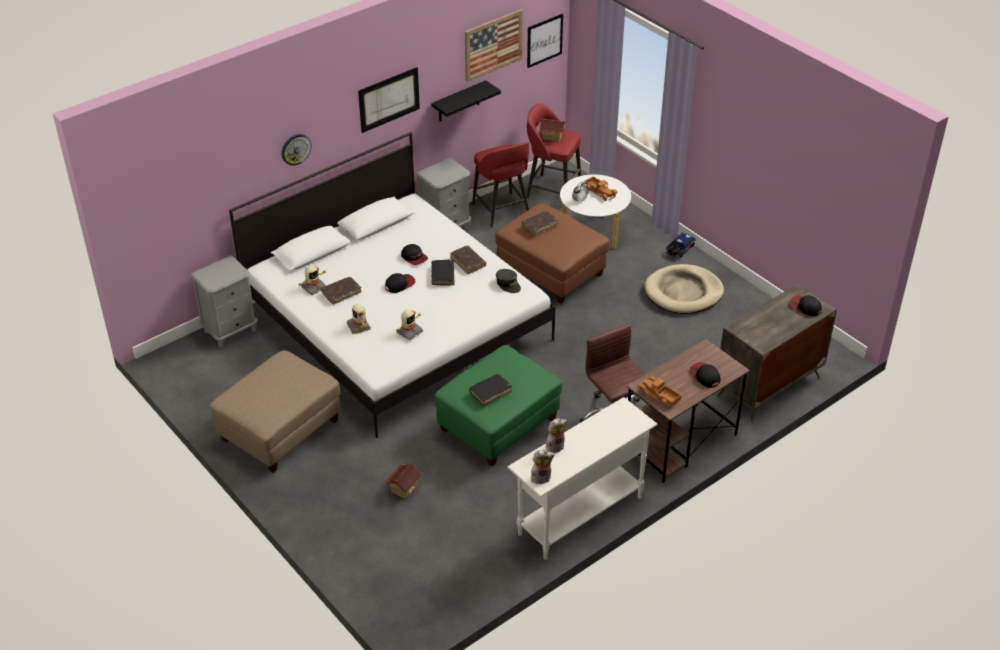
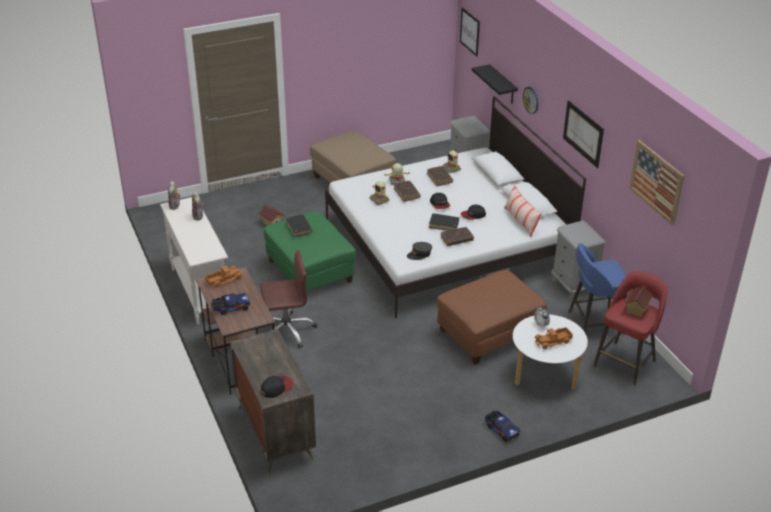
camera: 105 degrees right, 5 degrees down
(414, 224) = (521, 221): none -> pillow
(459, 102) = (623, 201): black shelf -> black shelf (503, 85)
(501, 211) = (594, 323): red stool -> blue stool
(540, 226) = (502, 289): brown book -> brown book (407, 194)
(544, 40) = (696, 235): picture -> picture (470, 31)
(683, 292) = (431, 414): beige dog bed -> none
(705, 376) = (230, 308): cap -> toy truck

